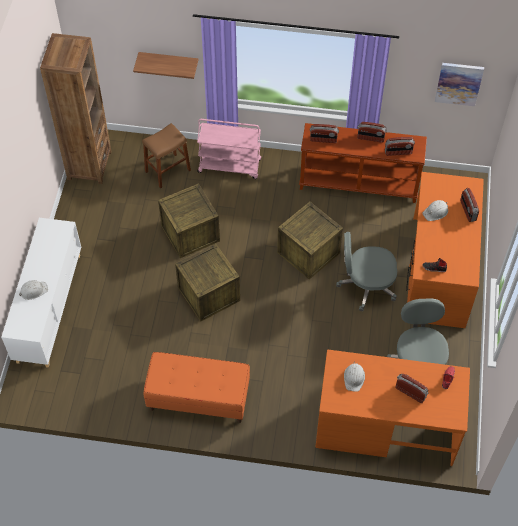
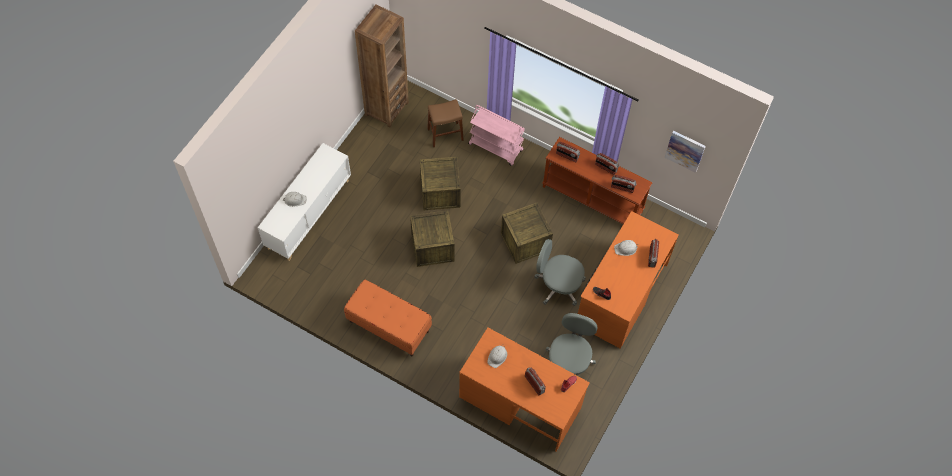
camera: 20 degrees right, 5 degrees up
(169, 62) = (465, 52): shelf -> none

